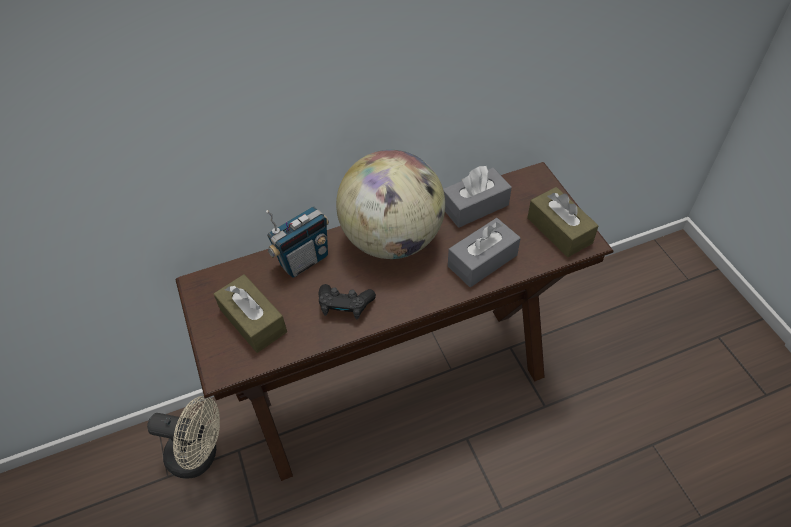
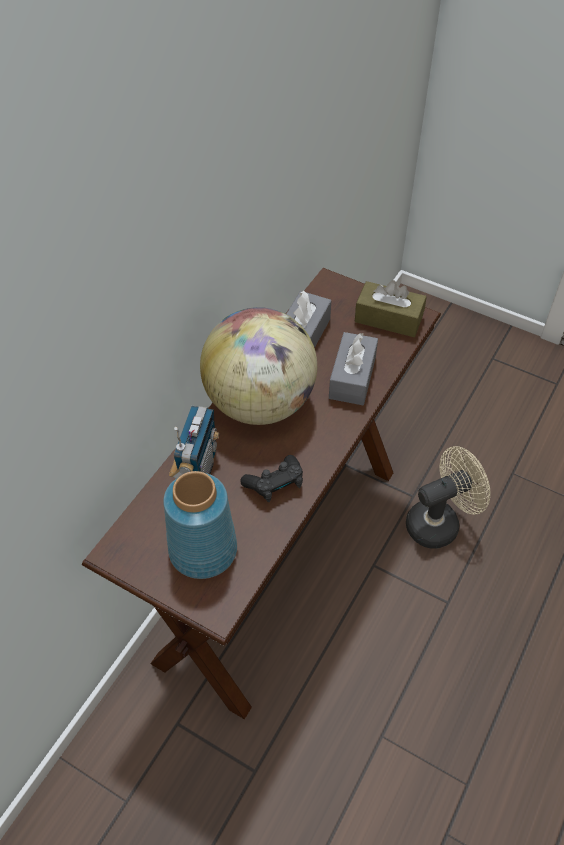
camera: 40 degrees left, 0 degrees up
(200, 455) = (143, 757): beige fan -> beige fan (439, 522)
(253, 321) = (204, 549): brown tissue box -> blue vase

